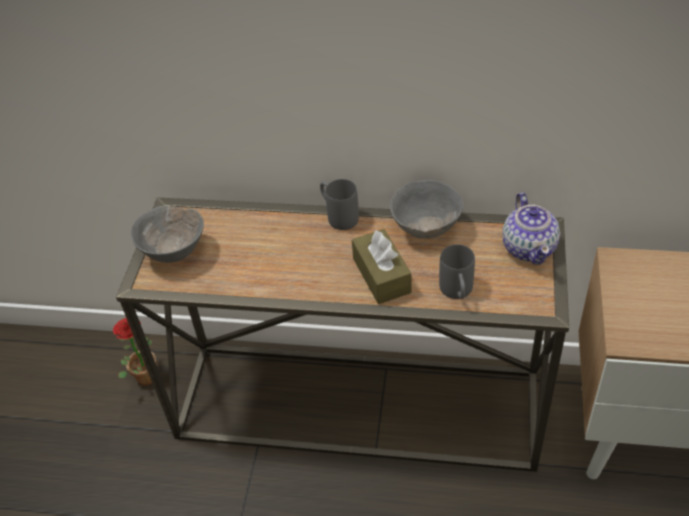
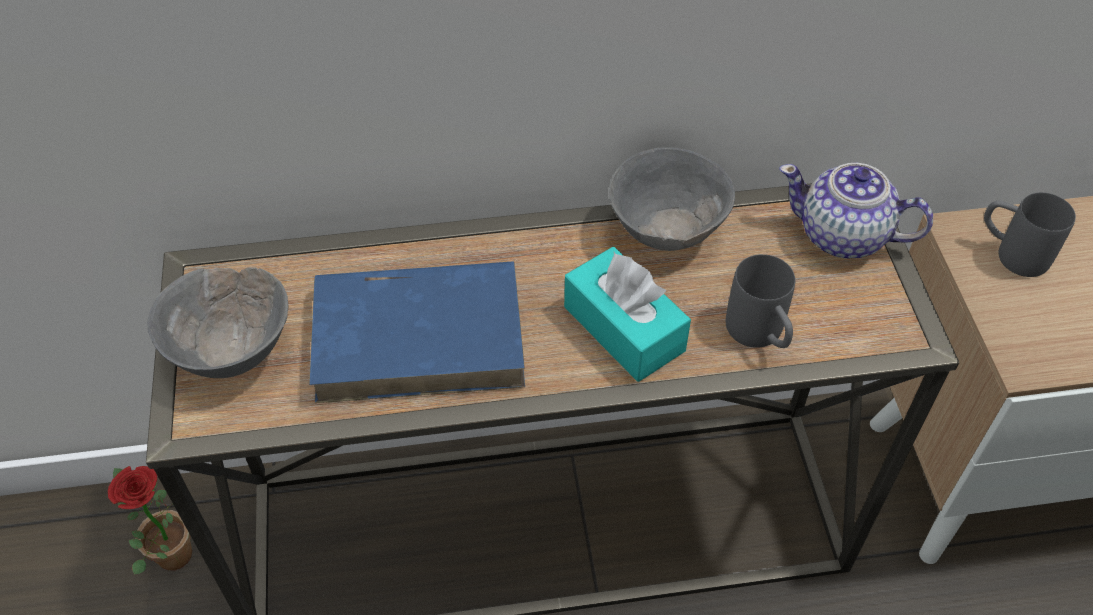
camera: 20 degrees left, 5 degrees up
(271, 260) = (421, 336): none -> blue book
(338, 216) = (509, 233): grey mug -> grey mug (1011, 253)
(381, 275) = (624, 328): brown tissue box -> turquoise tissue box
(529, 247) = (843, 236): teapot -> teapot turned 135 degrees clockwise

